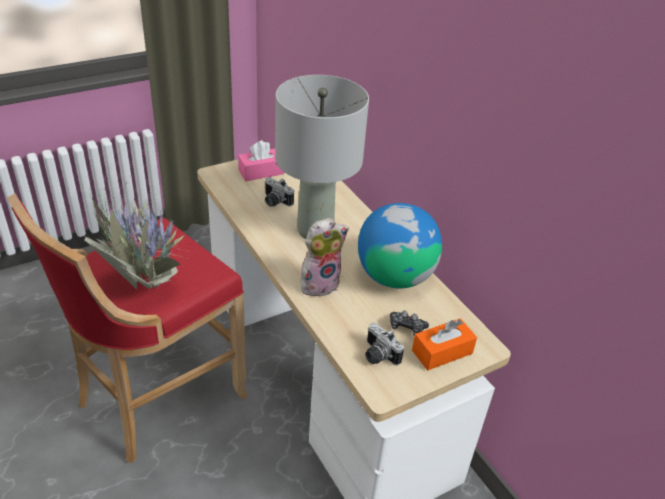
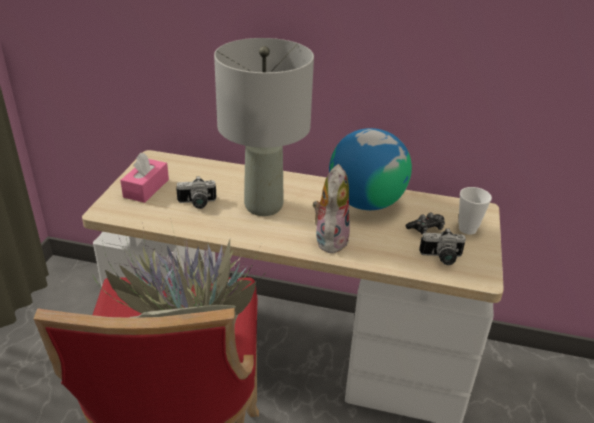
camera: 45 degrees left, 5 degrees down
(442, 352) = (467, 229): orange tissue box -> cup

